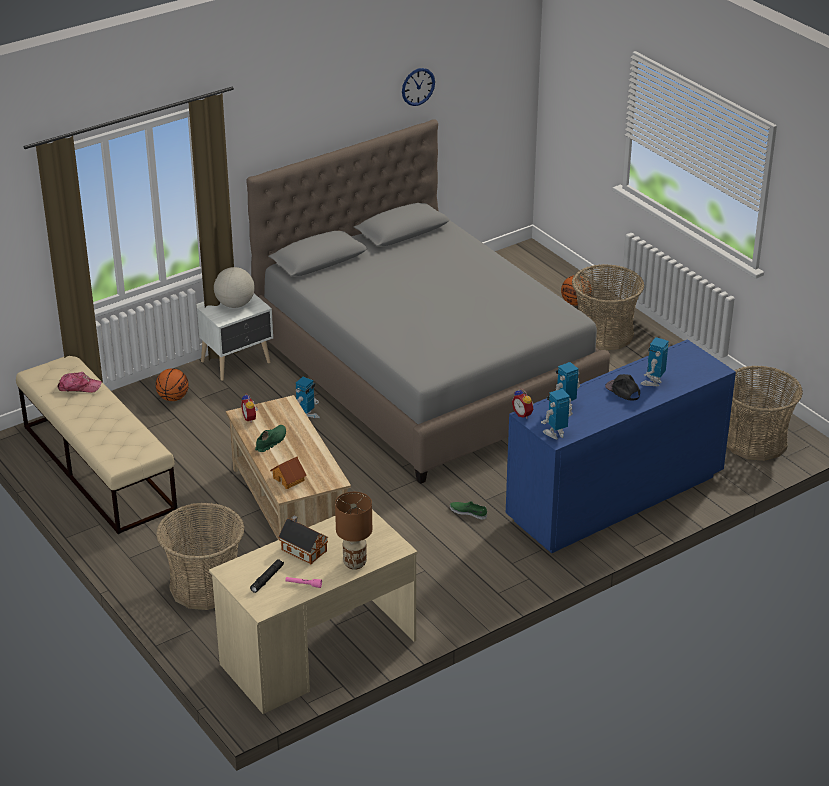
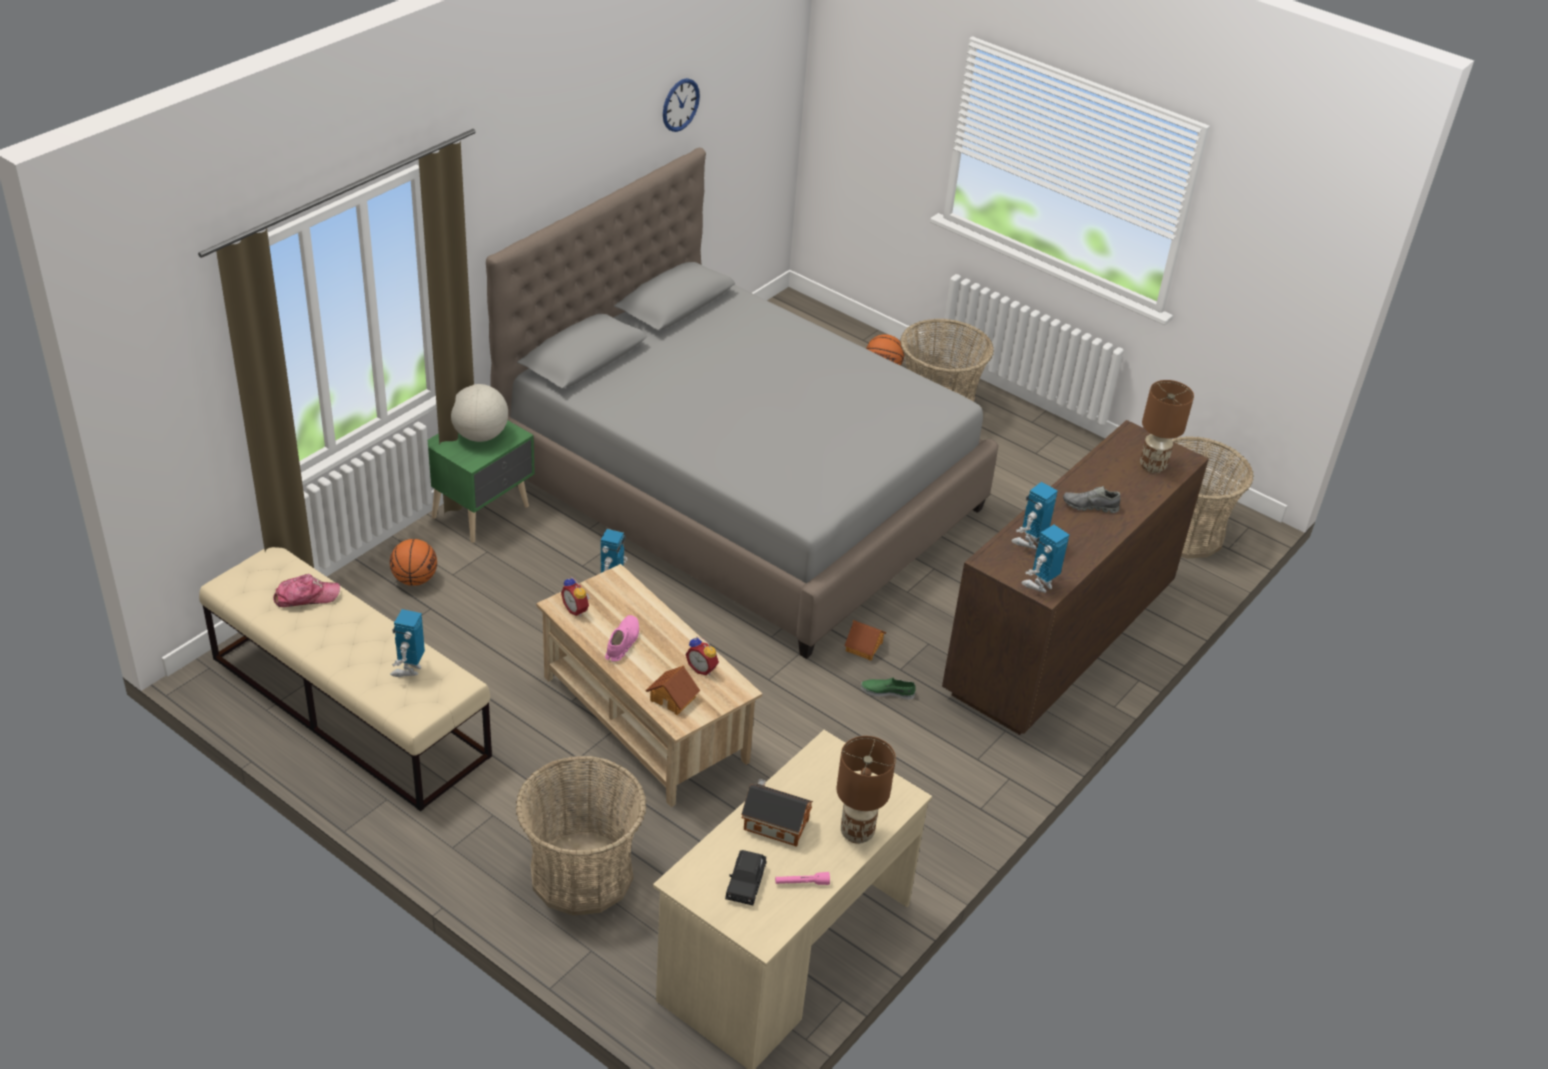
camera: 20 degrees left, 5 degrees up
(237, 362) = (483, 512): white nightstand -> green nightstand
(267, 578) = (745, 883): black flashlight -> black toy car
(271, 442) = (622, 643): green shoe -> pink shoe
(466, 482) = (864, 647): none -> toy house
(523, 414) = (983, 560): alarm clock -> alarm clock (703, 668)
(613, 499) = (1058, 641): blue dresser -> brown dresser
(623, 391) = (1089, 506): black cap -> grey shoe
(653, 382) = (1119, 488): toy robot -> toy robot (409, 669)
(687, 371) = (1152, 466): none -> brown table lamp

